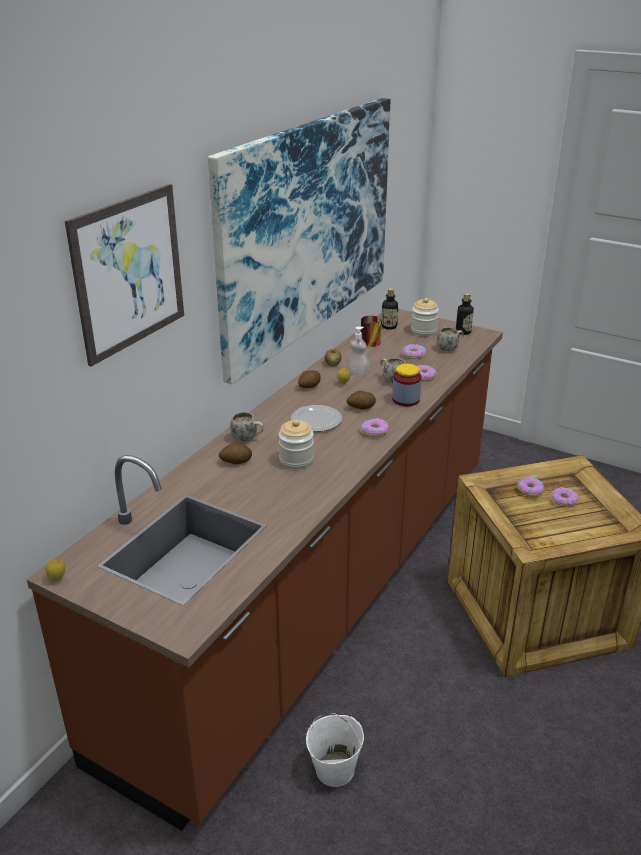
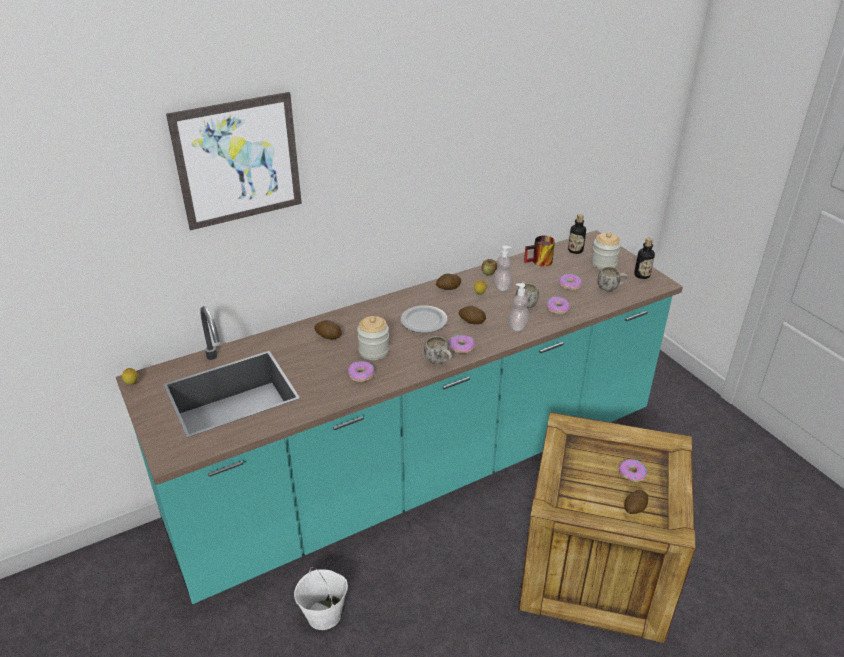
camera: 30 degrees right, 5 degrees up
(248, 439) = (356, 319): white mug -> white mug (439, 362)
(307, 229) = (476, 145): picture -> none
(320, 595) = (422, 471): brown counter -> turquoise counter
(405, 400) = (518, 326): jar -> soap dispenser
(530, 490) = (607, 451): donut -> donut (361, 374)
(592, 526) = (634, 508): none -> potato

